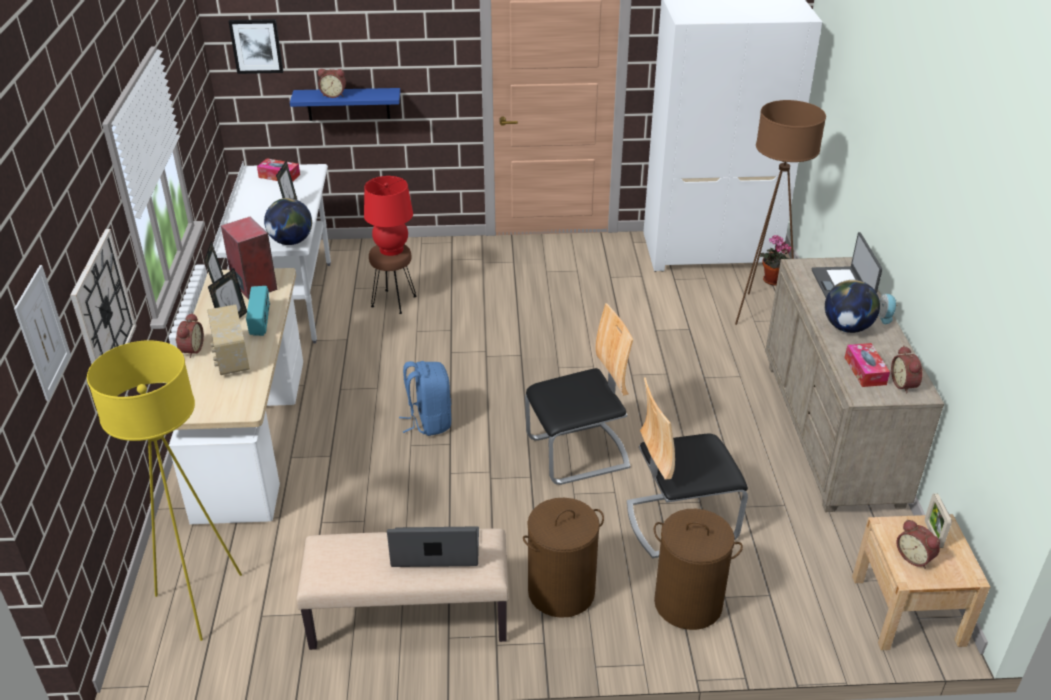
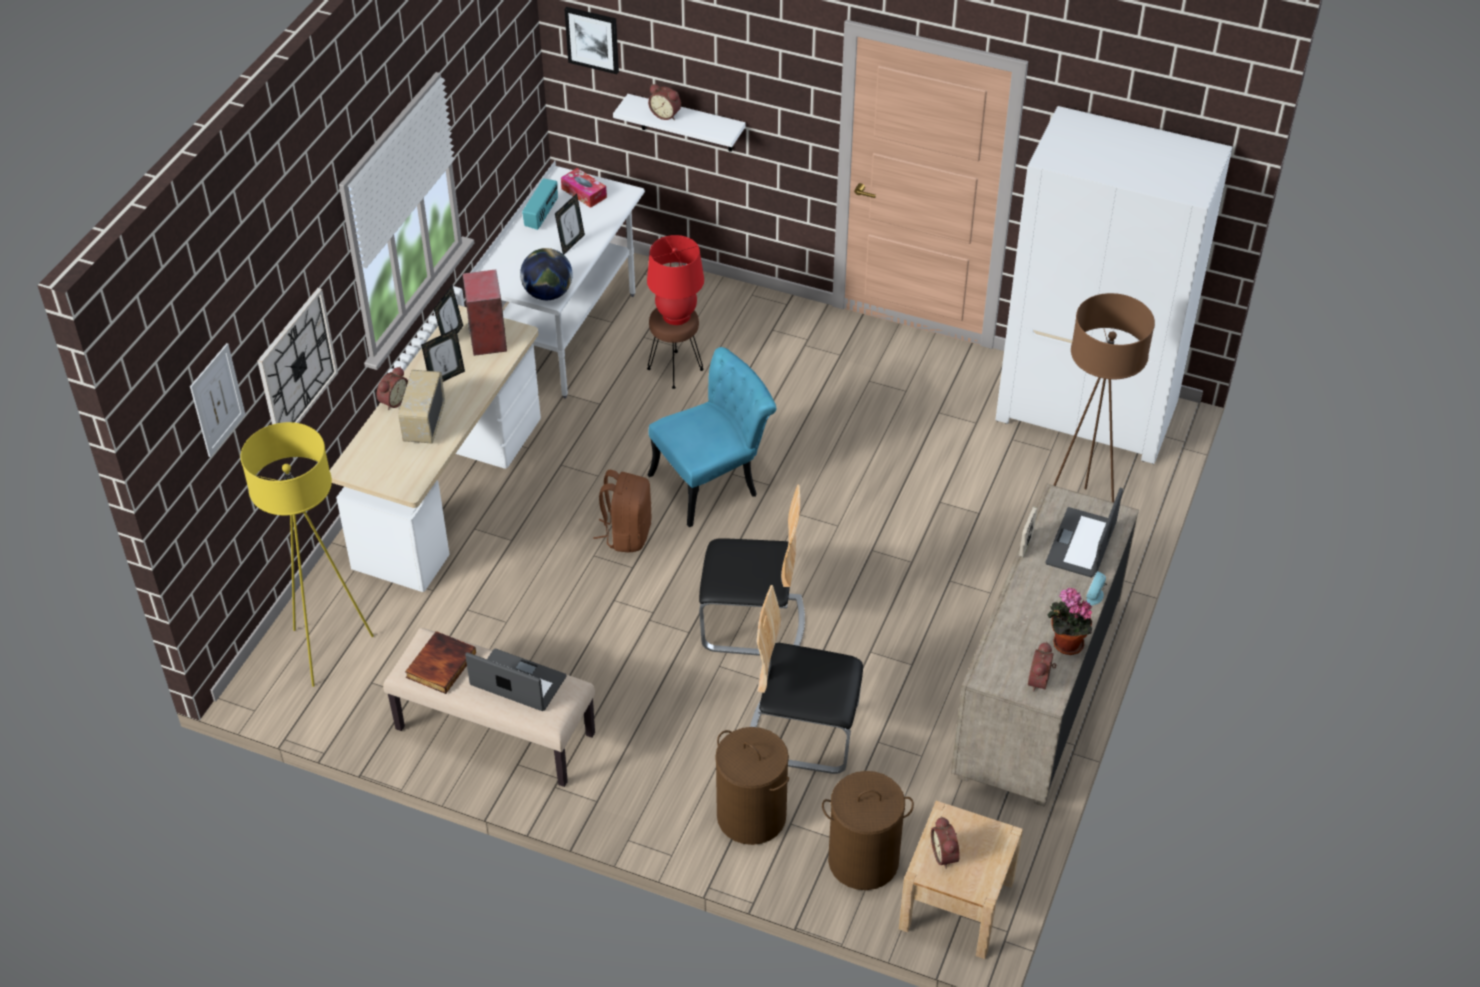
camera: 25 degrees right, 10 degrees up
(261, 322) = (471, 388): radio -> radio (542, 215)
(348, 104) = (686, 123): blue shelf -> white shelf
(349, 559) = (440, 664): none -> book
(429, 421) = (627, 534): blue backpack -> brown backpack
(475, 365) = (713, 481): none -> turquoise chair
(561, 592) = (642, 760): brown laundry basket -> brown laundry basket (862, 861)
(771, 281) = (1127, 479): potted plant -> potted plant (1065, 644)
(847, 327) = (1041, 595): globe -> none
(865, 371) = (1013, 652): tissue box -> none
(933, 534) = (983, 840): picture frame -> picture frame (1026, 545)

